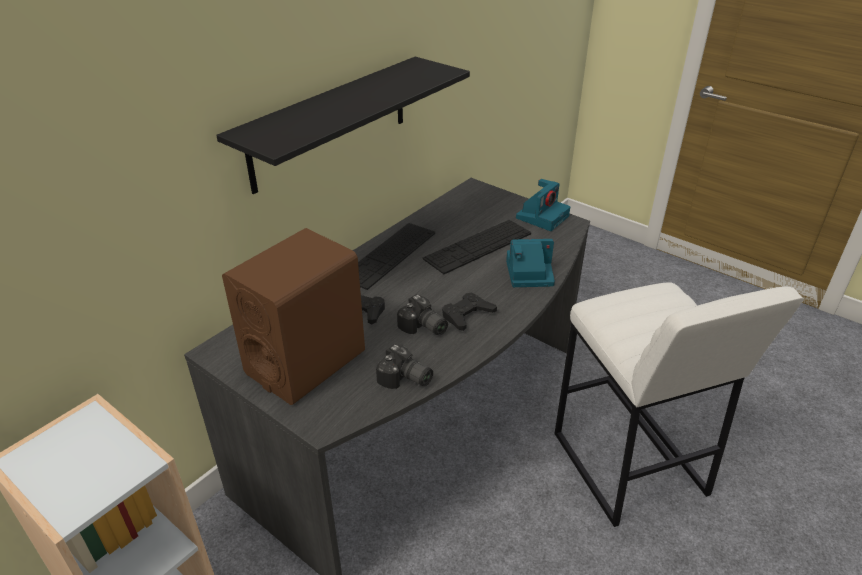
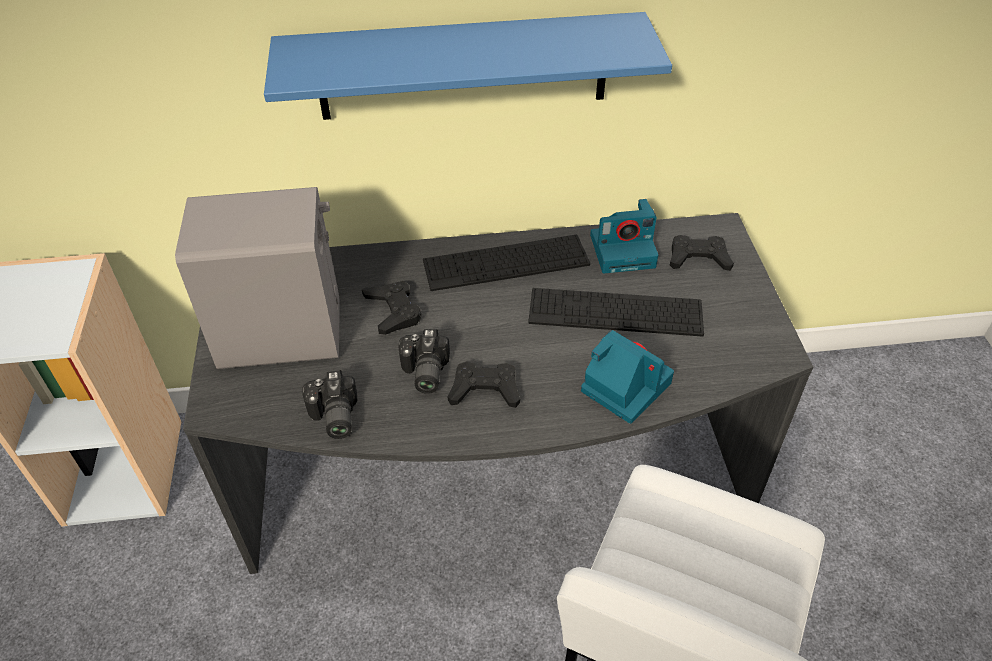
camera: 45 degrees right, 10 degrees up
(306, 362) = (282, 333): brown speaker -> grey speaker
(330, 123) = (463, 67): black shelf -> blue shelf
(482, 204) = (698, 258): none -> black game controller
(542, 216) = (753, 321): camera -> camera (624, 250)

